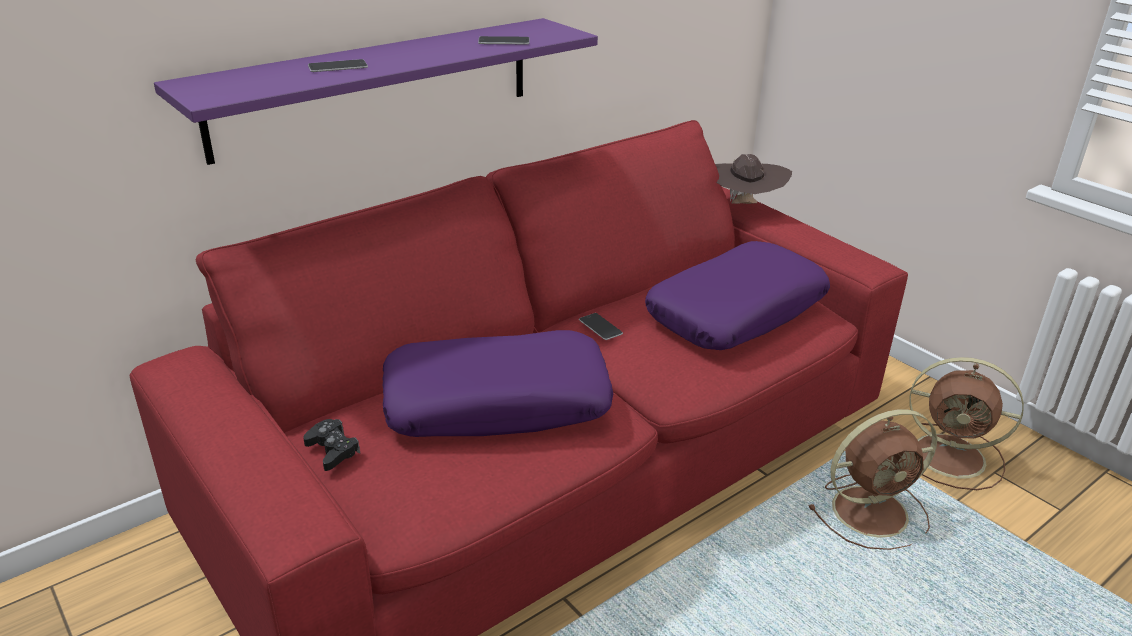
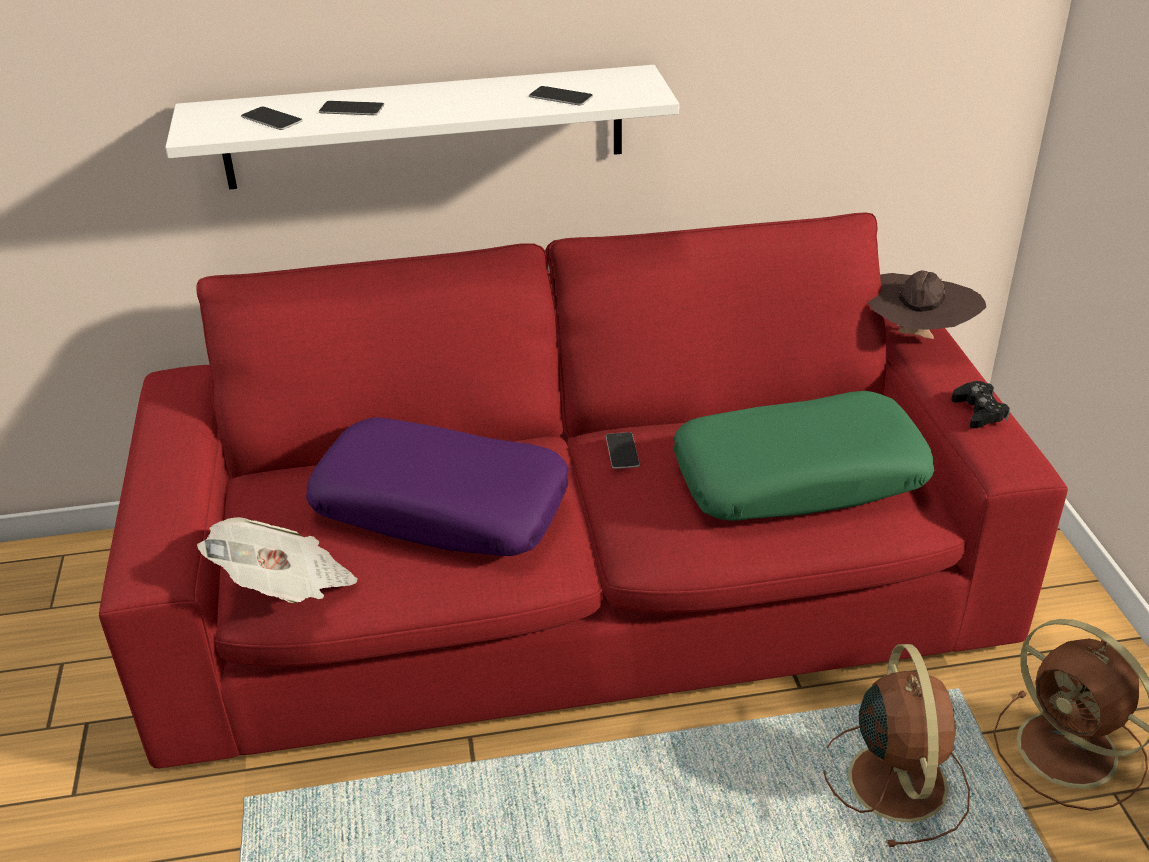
camera: 30 degrees right, 5 degrees up
(271, 80) = (271, 119): none -> phone
(332, 450) = (257, 507): black game controller -> black game controller (979, 411)
(376, 87) = (424, 127): purple shelf -> white shelf
(420, 504) = (286, 587): none -> newspaper
(736, 312) = (799, 476): purple pillow -> green pillow
(873, 511) = (896, 778): brown fan -> brown fan turned 105 degrees counterclockwise

